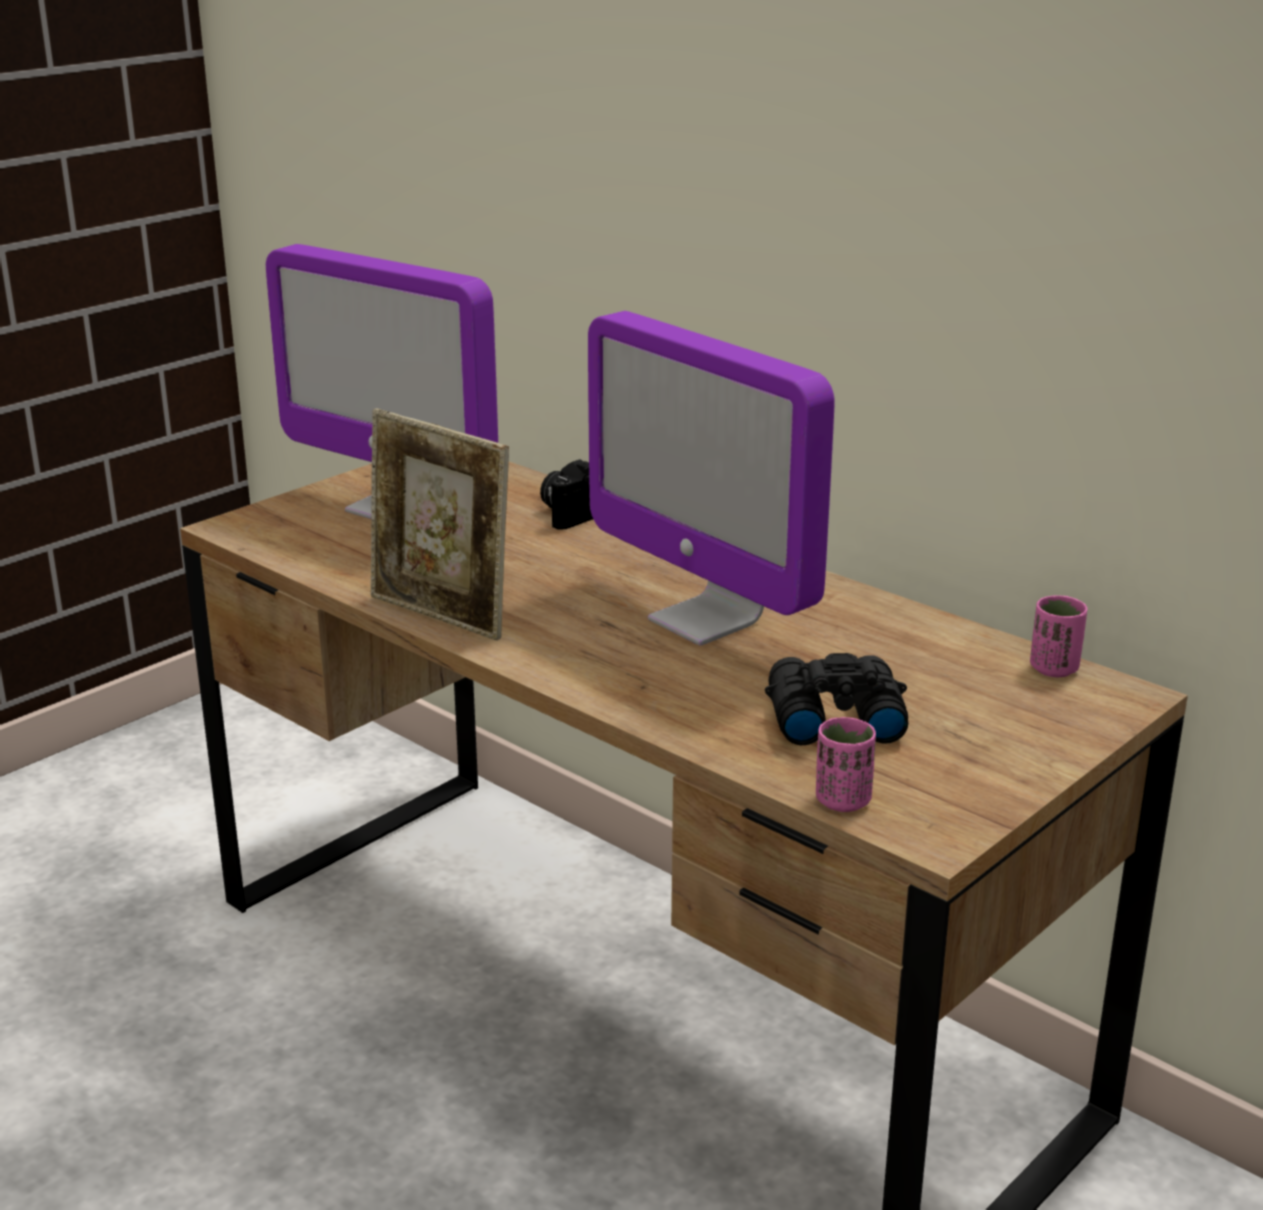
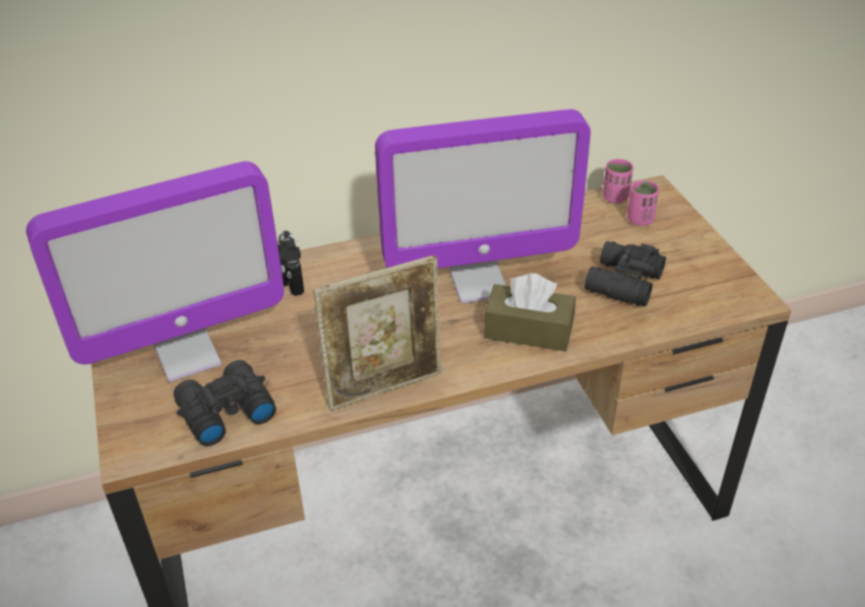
camera: 60 degrees left, 15 degrees up
(325, 548) = (224, 411): none -> black binoculars
(642, 675) = (528, 330): none -> brown tissue box
(842, 801) = (707, 313): pink cup -> pink cup (640, 220)

